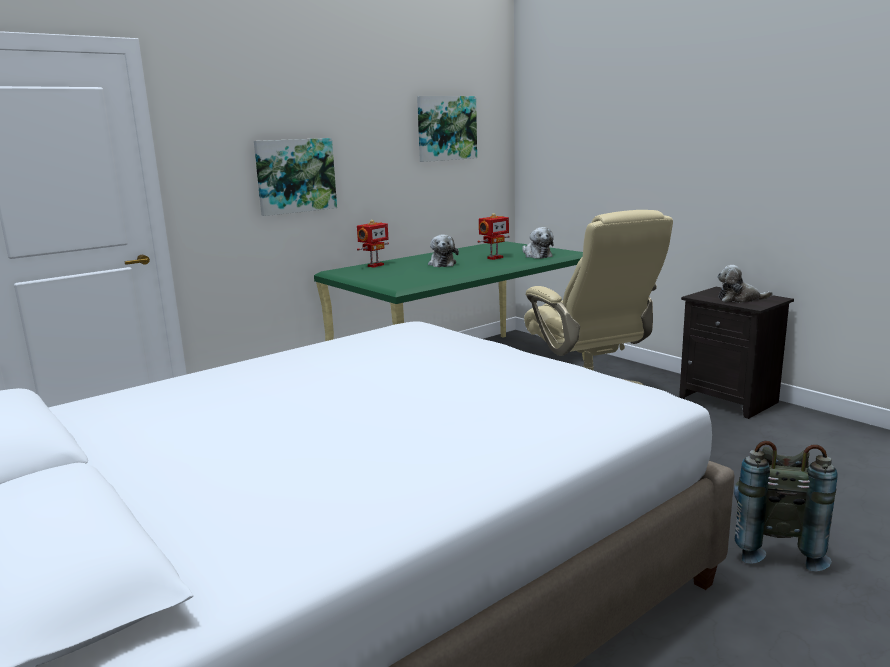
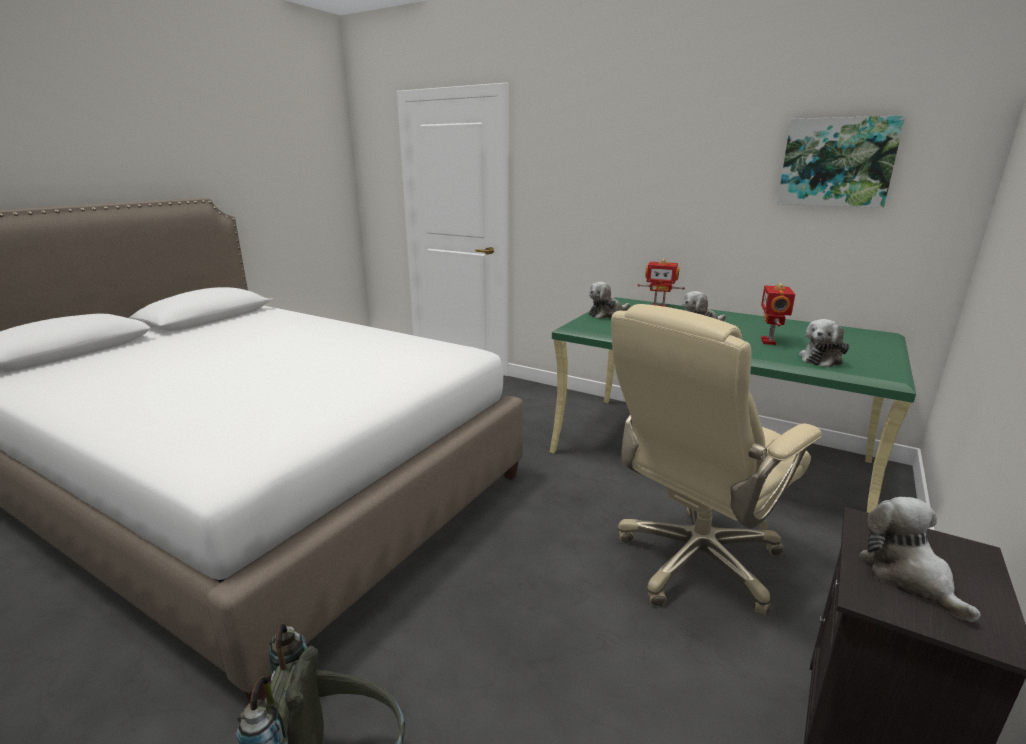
camera: 70 degrees right, 5 degrees up
(295, 175) = (615, 203): picture -> none
(376, 277) = (606, 314): none -> plush toy
(494, 258) = (769, 341): toy robot -> toy robot turned 75 degrees clockwise

